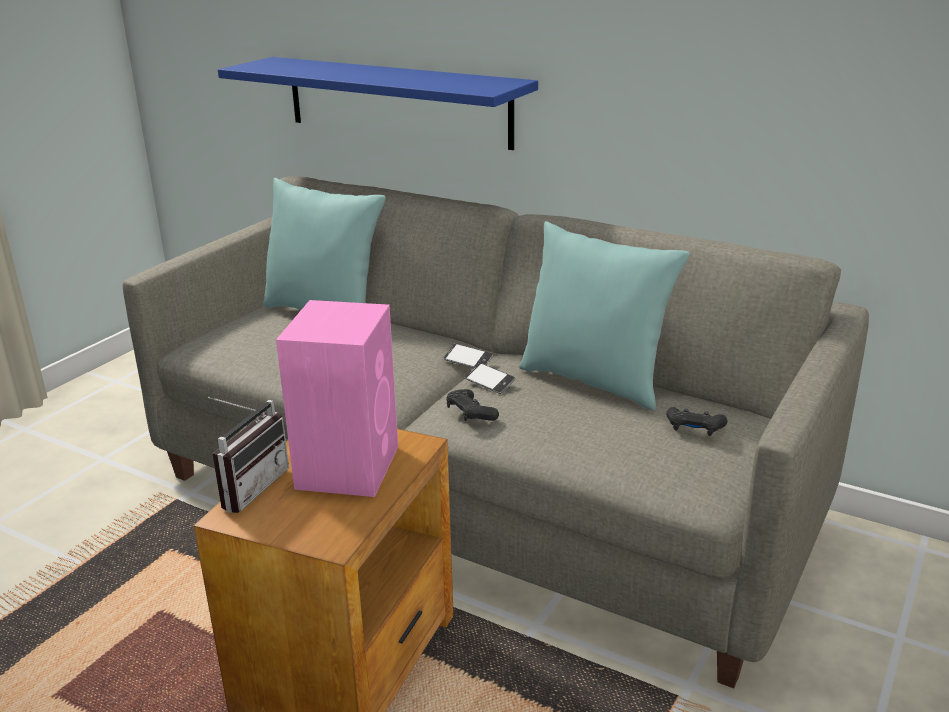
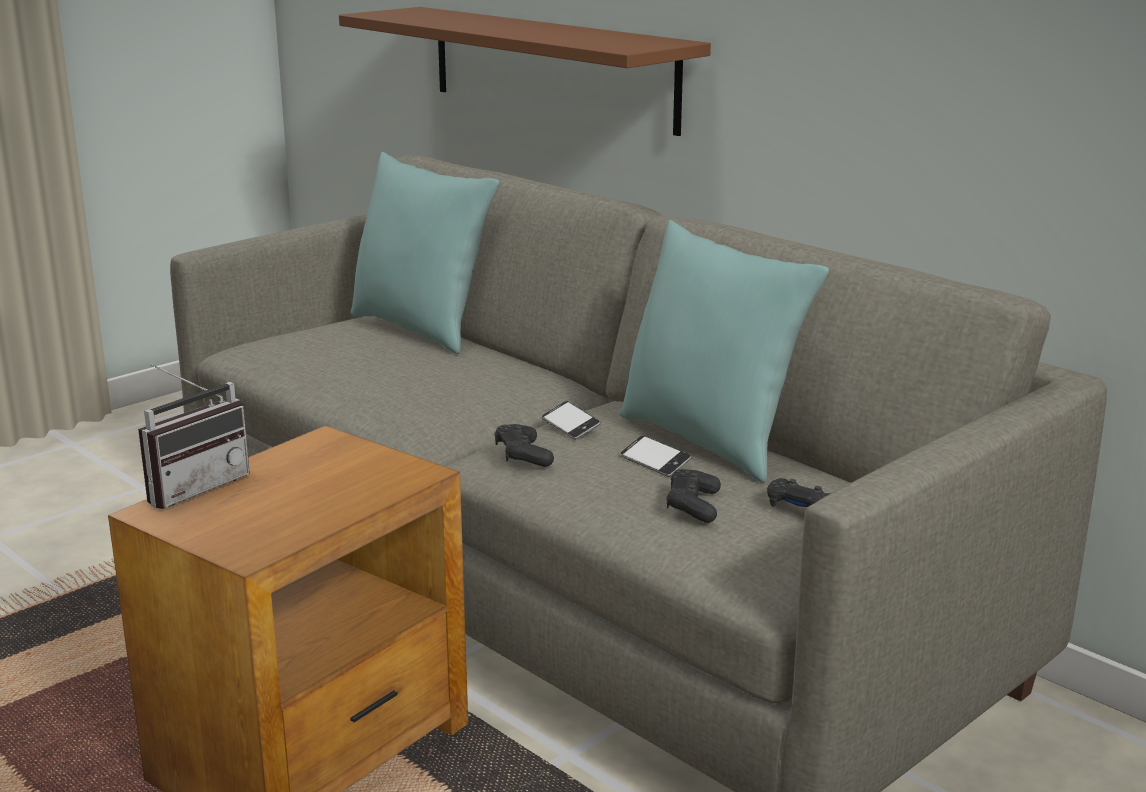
camera: 15 degrees right, 5 degrees down
(349, 465) = (321, 482): pink speaker -> none
(396, 101) = (551, 67): blue shelf -> brown shelf
(468, 360) = (563, 401): phone -> phone (655, 462)
(619, 438) = (693, 506): none -> black game controller

